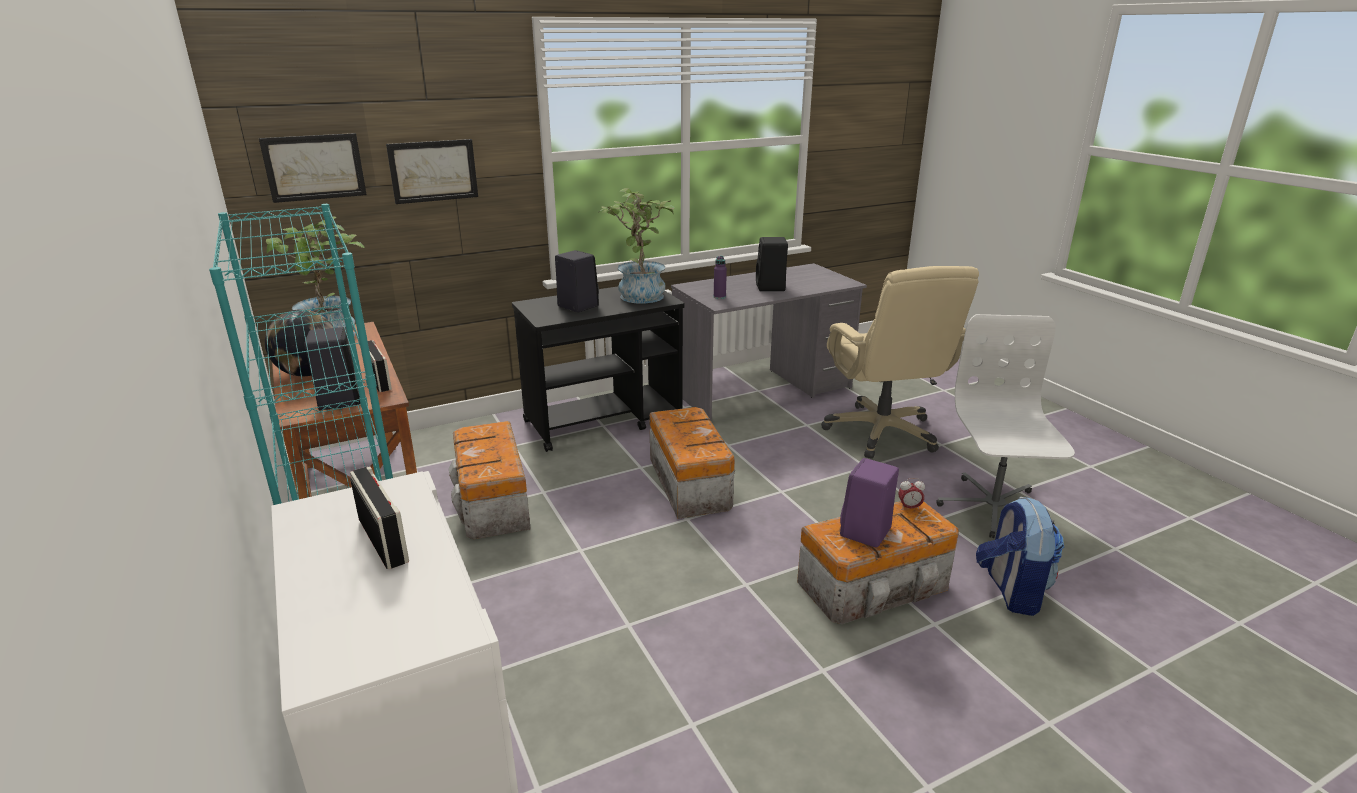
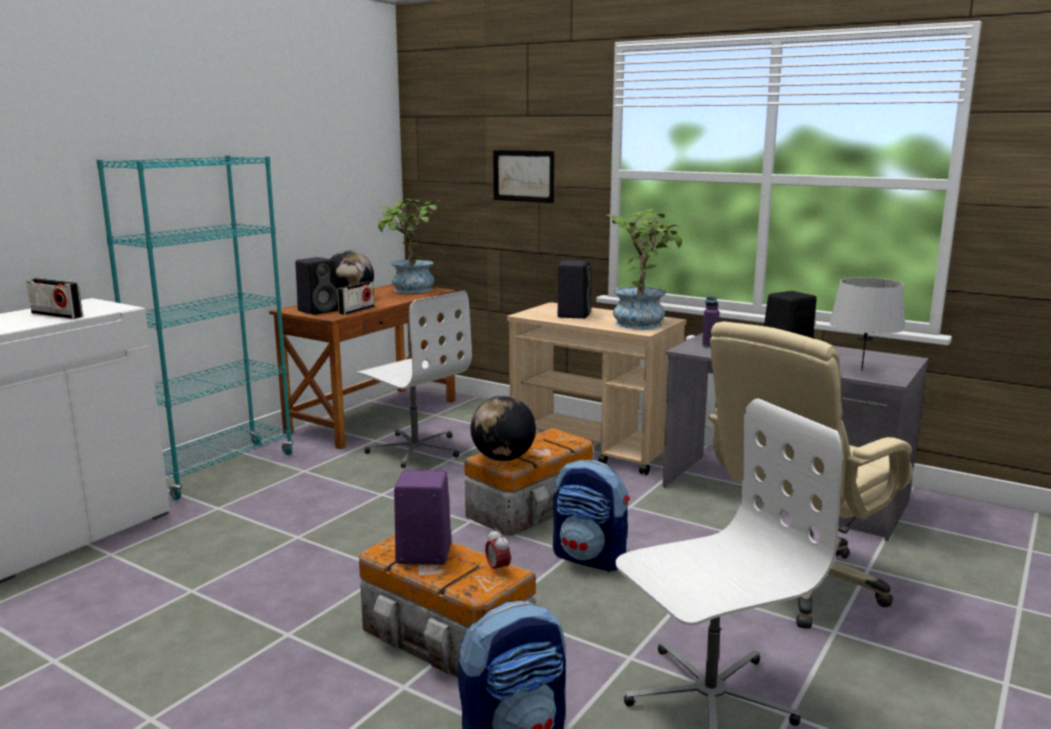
camera: 60 degrees right, 10 degrees down
(314, 167) = (449, 163): picture -> none
(383, 540) = (57, 315): radio -> radio turned 90 degrees clockwise
(493, 503) = (415, 449): storage box -> white office chair
(604, 421) = (594, 447): black cart -> beige cart
(700, 450) = (503, 458): none -> globe
(797, 487) = (590, 558): none -> backpack
(824, 282) = (862, 370): none -> grey table lamp

